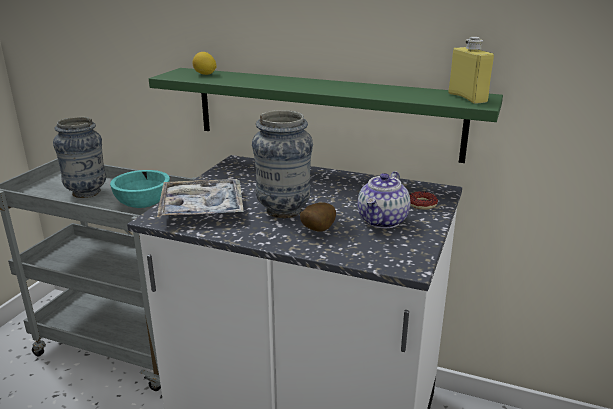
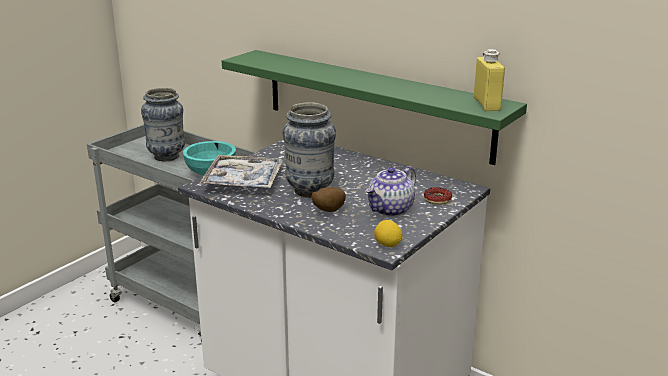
camera: 15 degrees right, 0 degrees up
(205, 74) = (271, 59): lemon -> lemon (387, 245)

